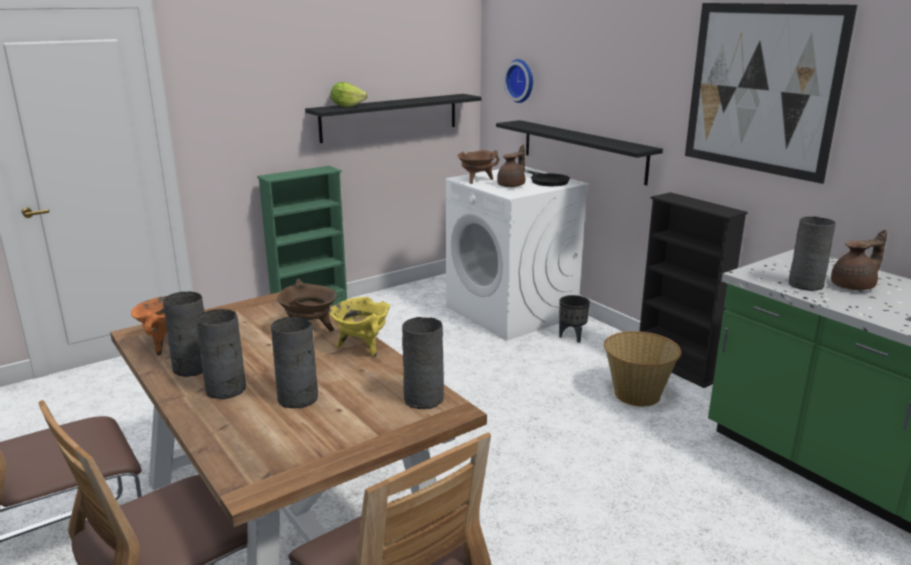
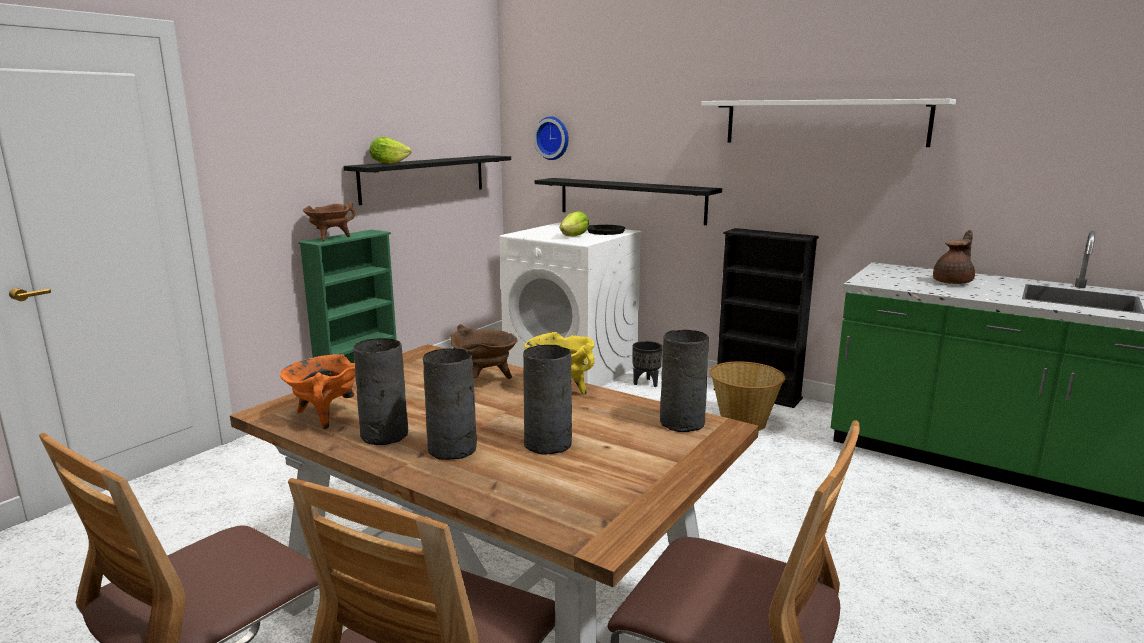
camera: 20 degrees left, 5 degrees down
(476, 180) = (534, 235): brown cooking pot -> brown cooking pot (330, 238)
(512, 185) = (574, 236): brown teapot -> lettuce
(761, 89) = (823, 122): picture -> white shelf
(807, 285) = (919, 285): grey vase -> none

